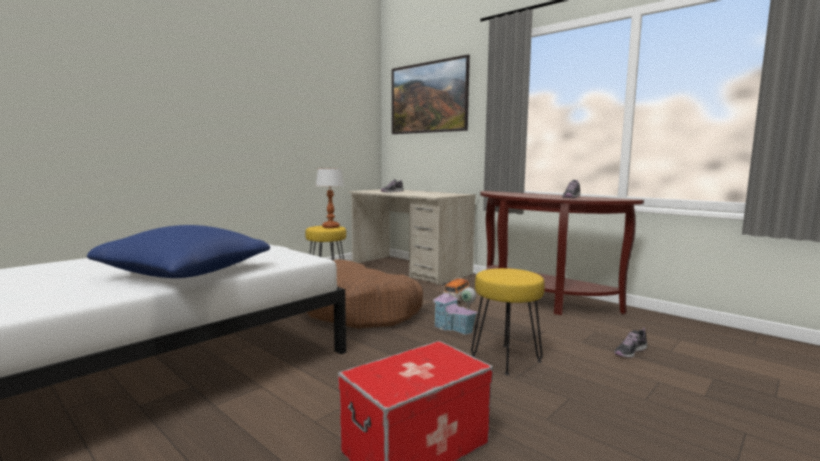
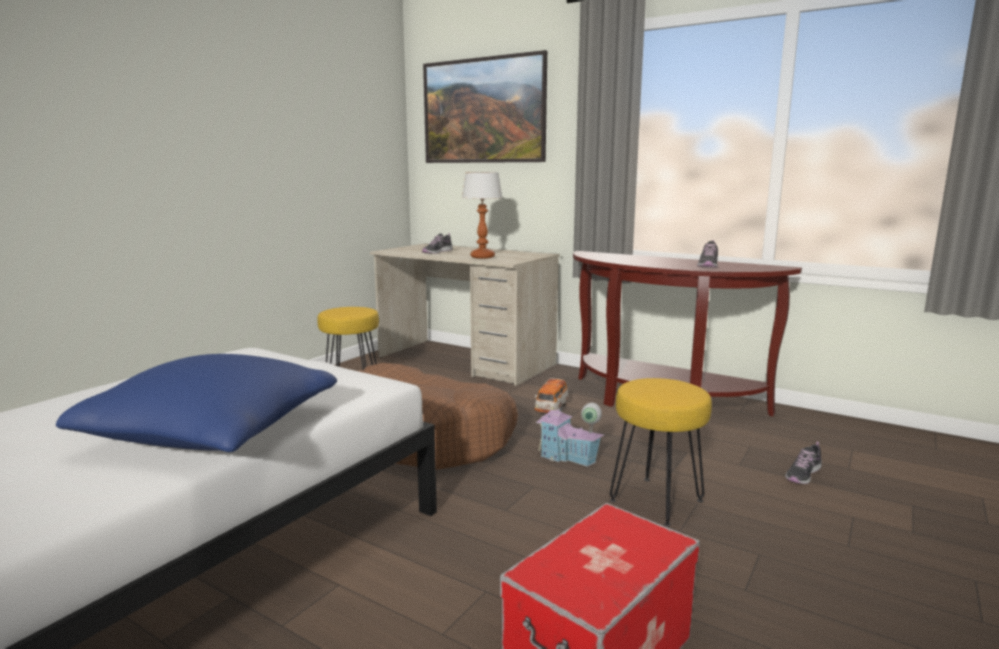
camera: 10 degrees left, 5 degrees up
(330, 227) = (355, 311): table lamp -> table lamp (482, 257)

